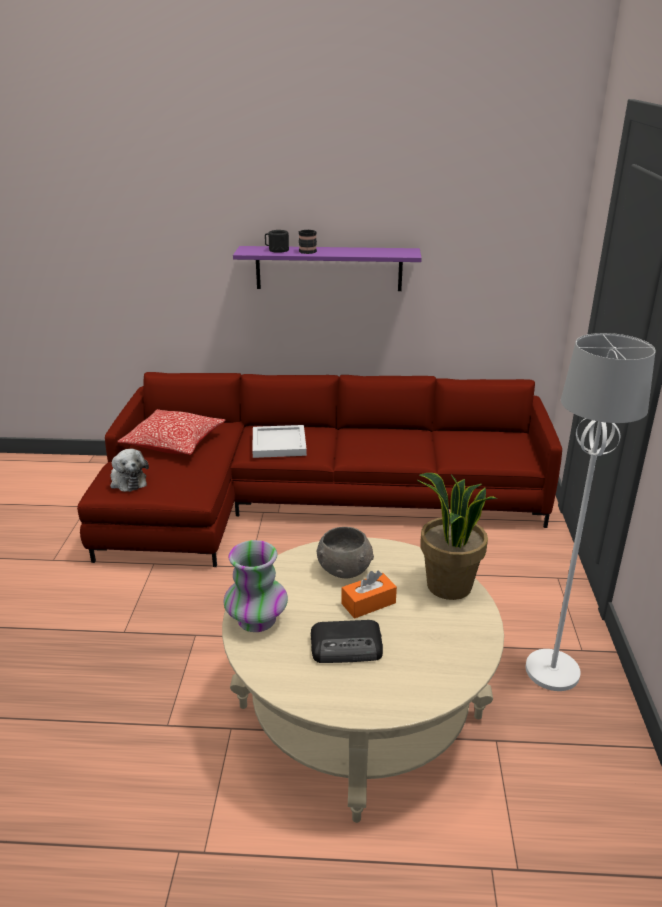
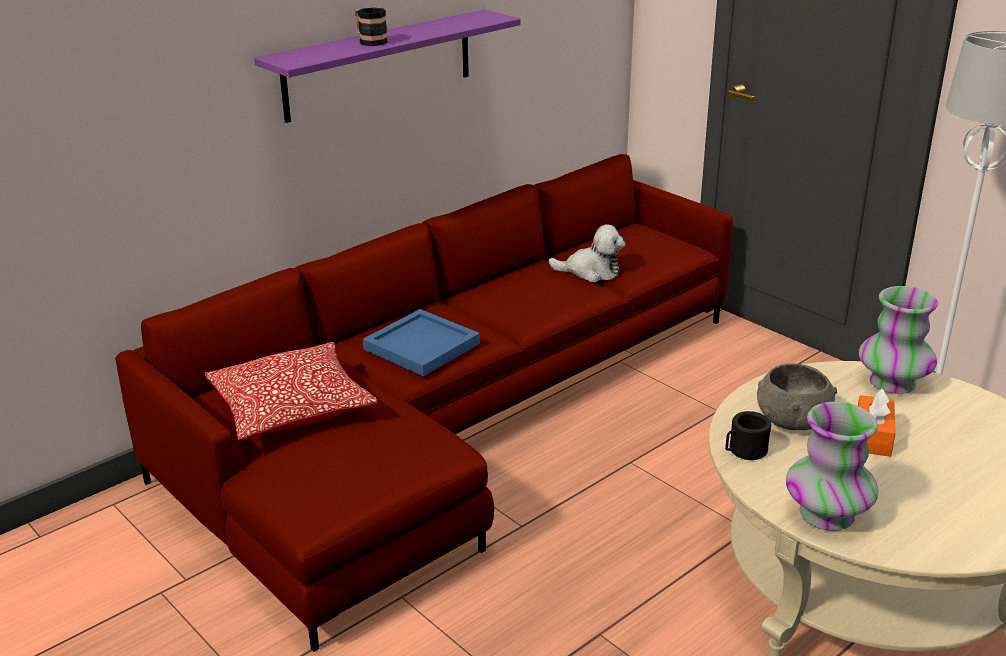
camera: 45 degrees left, 0 degrees up
(127, 481) = (329, 484): plush toy -> plush toy (591, 272)
(276, 250) = (327, 50): black mug -> black mug (744, 451)
(278, 443) = (420, 346): white tray -> blue tray
(347, 647) = (936, 482): radio -> none
(448, 586) = (893, 383): potted plant -> vase

